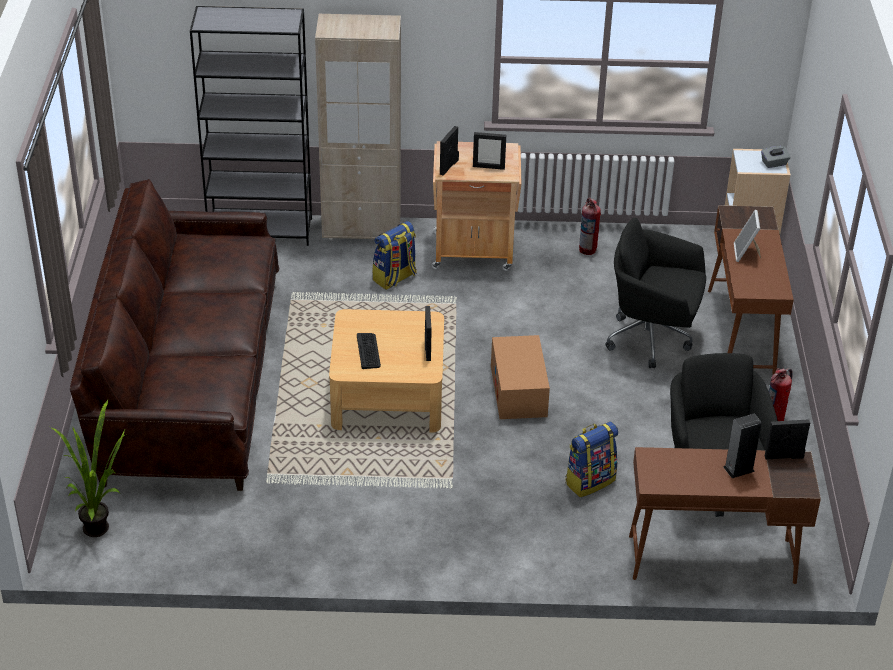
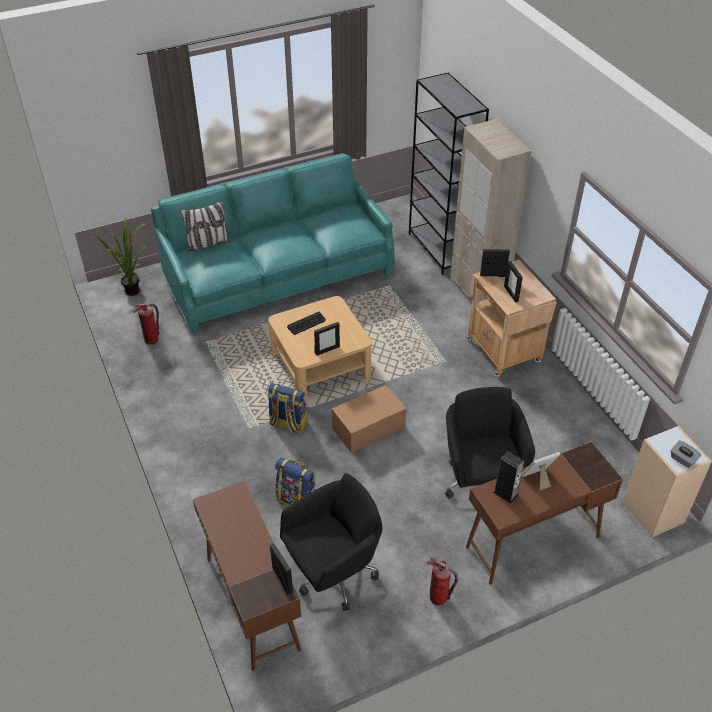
camera: 65 degrees right, 5 degrees up
(154, 381) = (208, 244): none -> pillow
(188, 379) = (277, 275): brown sofa -> turquoise sofa
(395, 278) = (441, 325): backpack -> backpack (287, 423)
(588, 249) = (560, 412): fire extinguisher -> fire extinguisher (152, 340)
(738, 469) = (251, 553): speaker -> speaker (505, 493)

